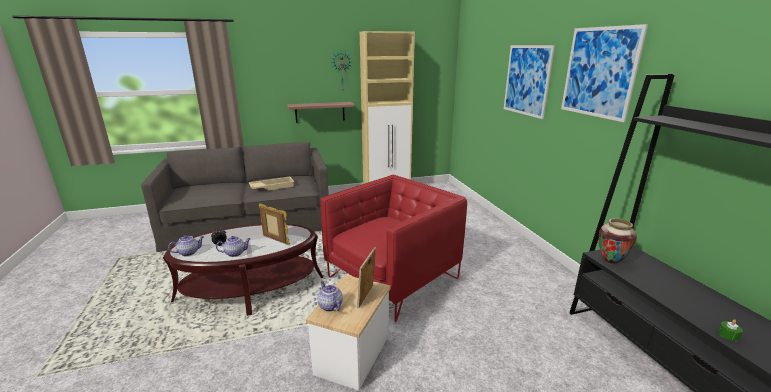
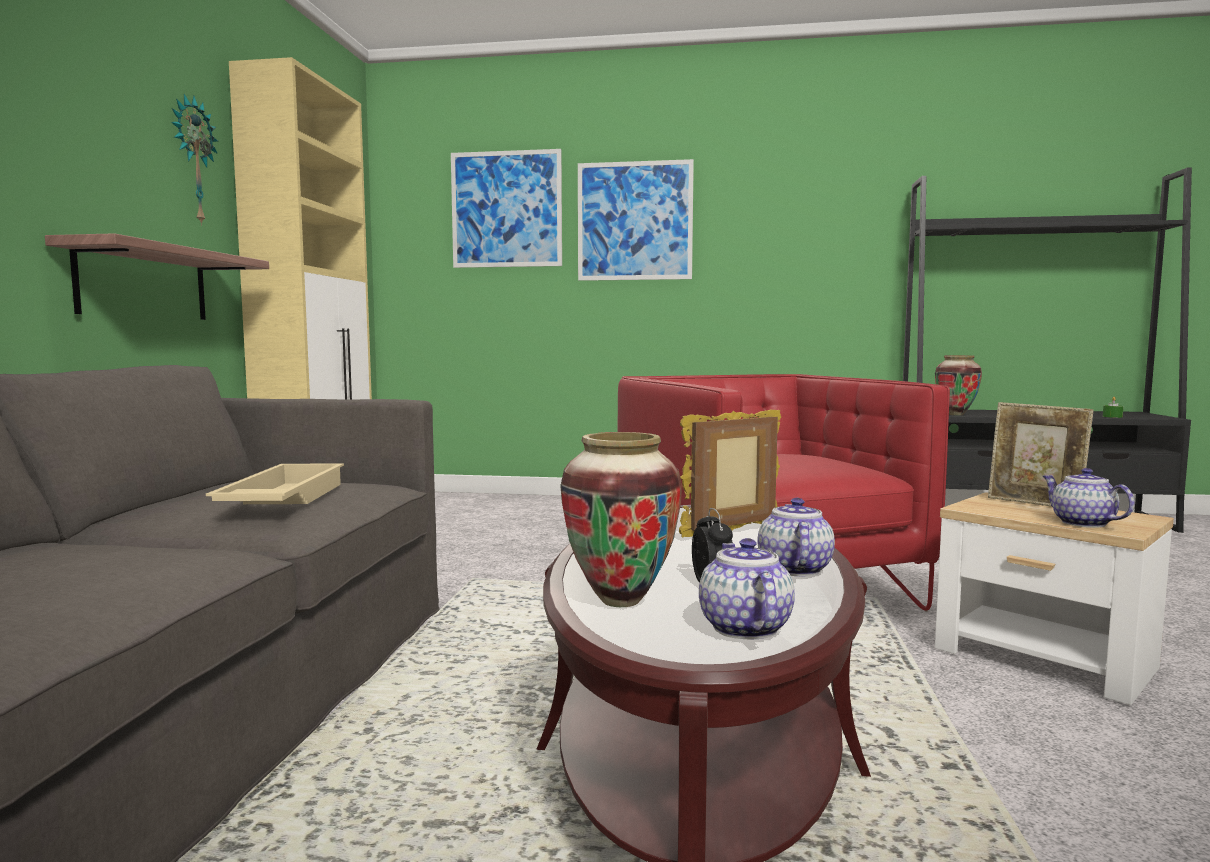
camera: 65 degrees left, 15 degrees down
(207, 238) = (621, 601): none -> vase
(330, 306) = (1081, 523): teapot -> teapot turned 75 degrees clockwise
(599, 72) = (794, 193): picture -> picture (506, 209)

